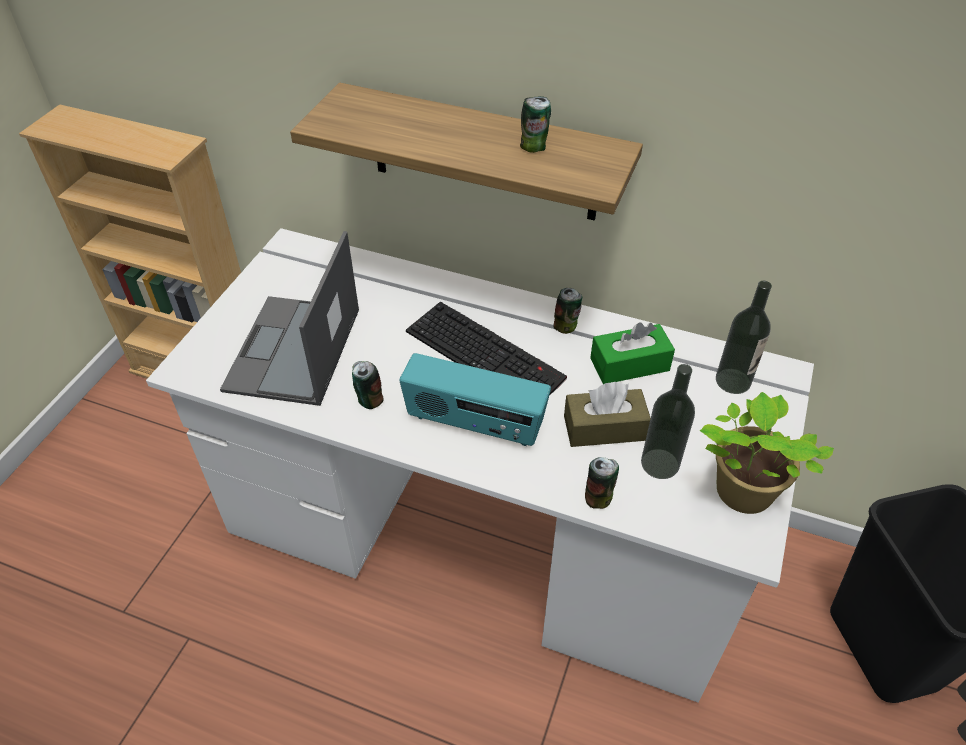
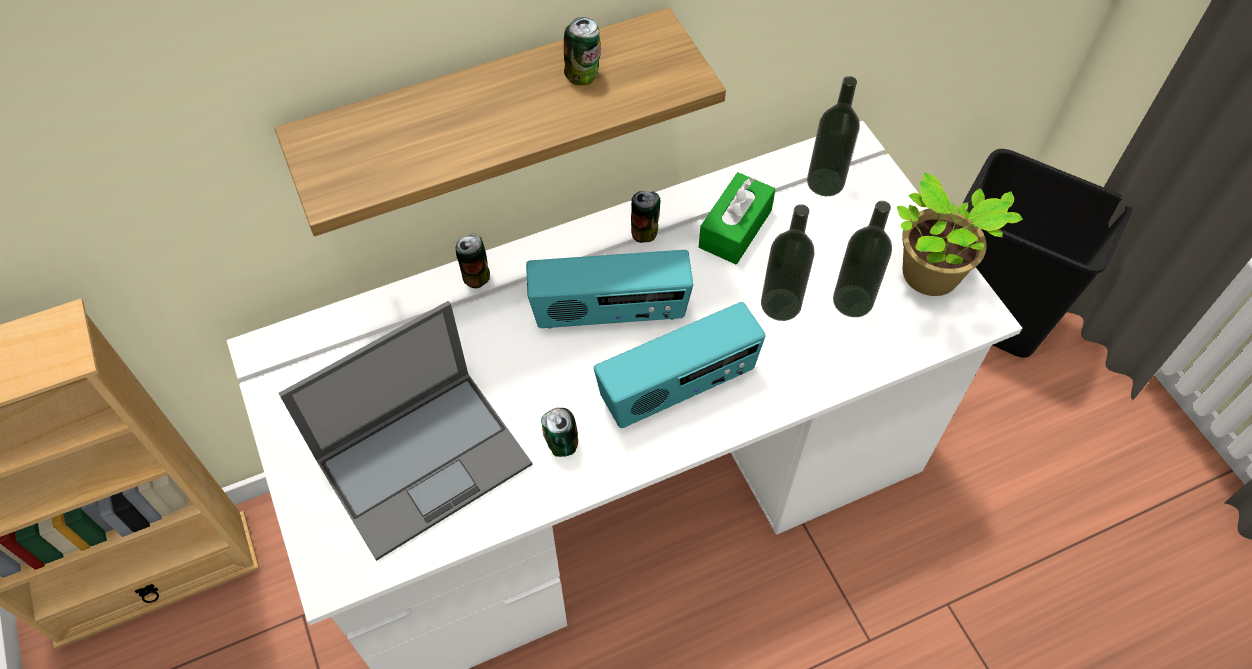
camera: 45 degrees left, 10 degrees up
(293, 351) = (425, 459): laptop -> laptop turned 90 degrees counterclockwise
(487, 354) = (610, 313): keyboard -> radio
(598, 497) = (843, 369): can -> can (476, 276)
(604, 428) = (780, 304): brown tissue box -> bottle

